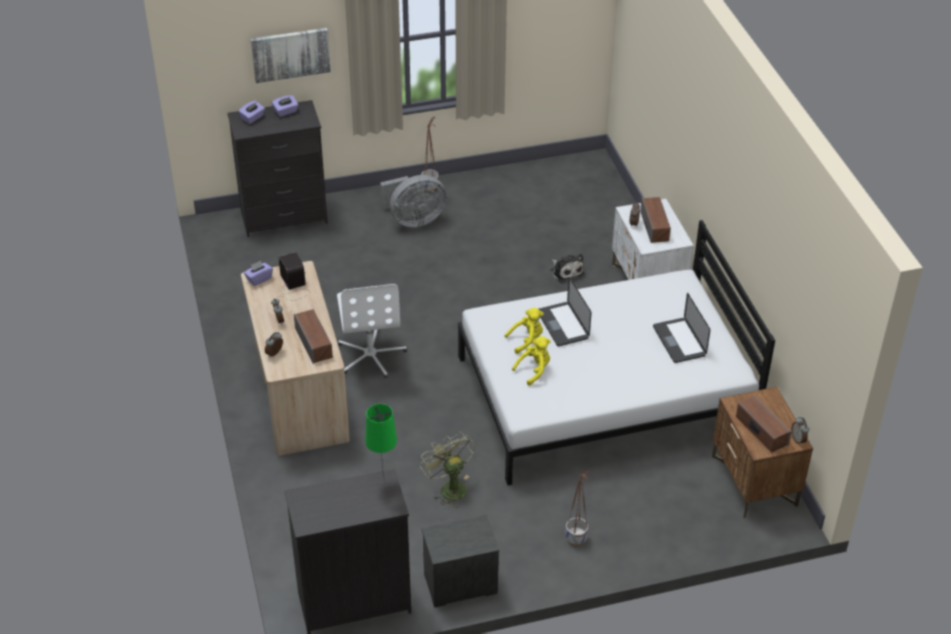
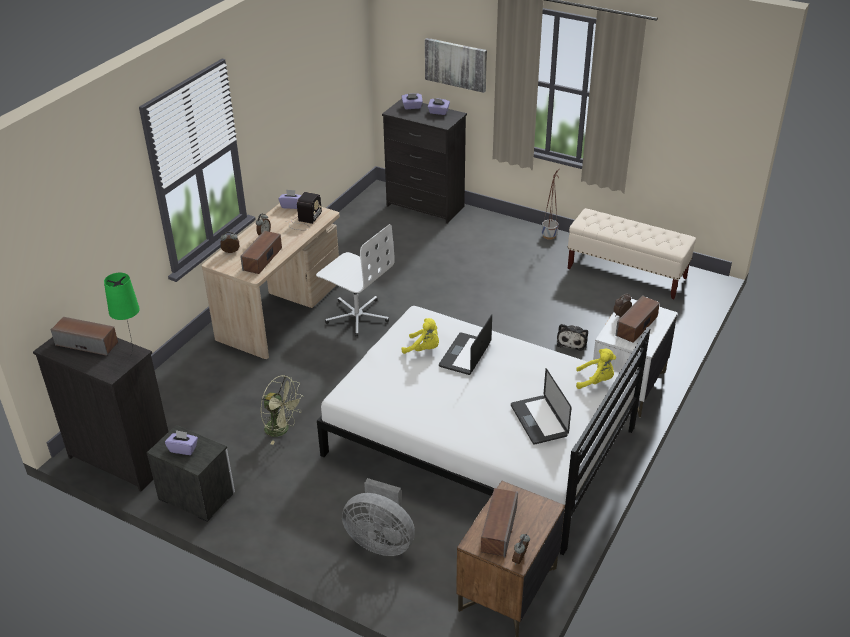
camera: 45 degrees right, 5 degrees down
(331, 499) = (87, 343): none -> speaker
(371, 355) = (357, 316): white office chair -> white office chair turned 90 degrees counterclockwise
(414, 220) = (508, 250): grey fan -> grey fan (381, 541)
(449, 487) = (282, 430): green fan -> green fan turned 105 degrees clockwise
(457, 540) = (183, 449): none -> purple tissue box
(532, 188) = (626, 273): none -> beige bench
(534, 370) = (398, 372): yellow plush toy -> yellow plush toy (596, 381)
(576, 538) = (312, 526): planter -> none
(679, 341) = (539, 420): laptop -> laptop turned 45 degrees counterclockwise

